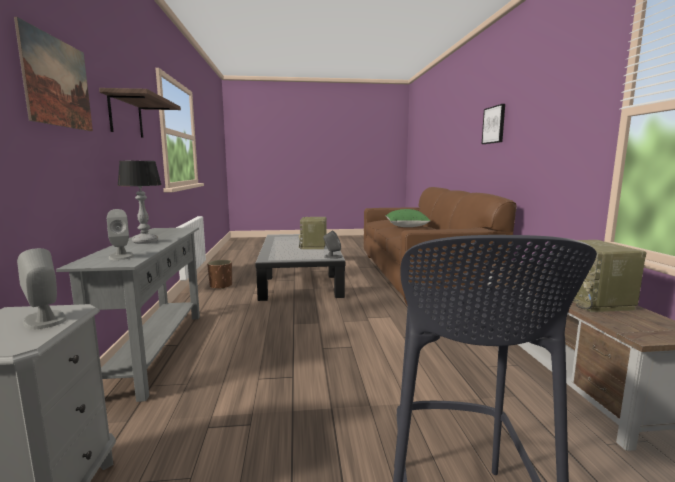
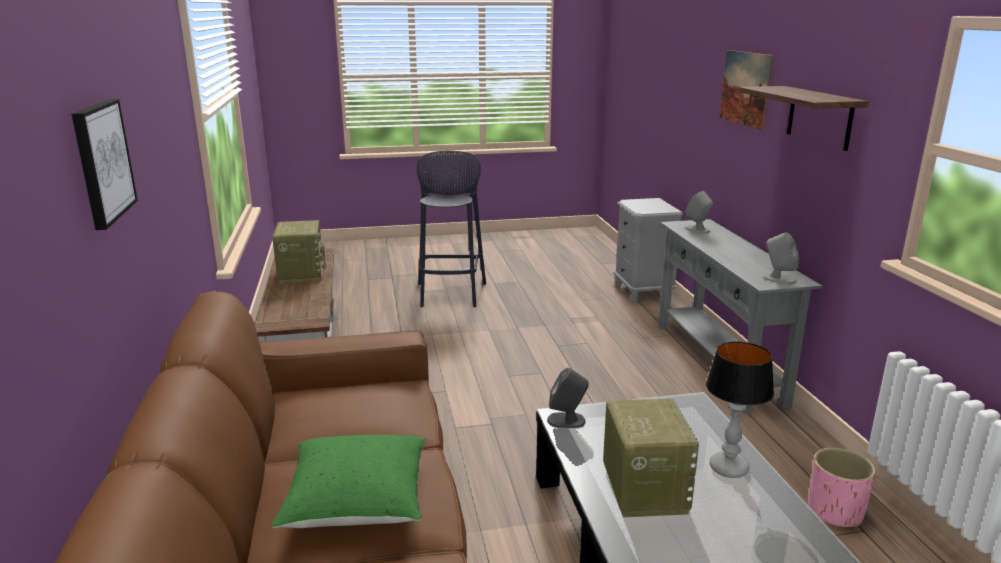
camera: 175 degrees right, 10 degrees up
(45, 320) = (642, 207): grey speaker -> grey speaker (778, 279)
(145, 241) = (733, 250): table lamp -> table lamp (729, 469)
(221, 286) = (834, 512): brown planter -> pink planter

